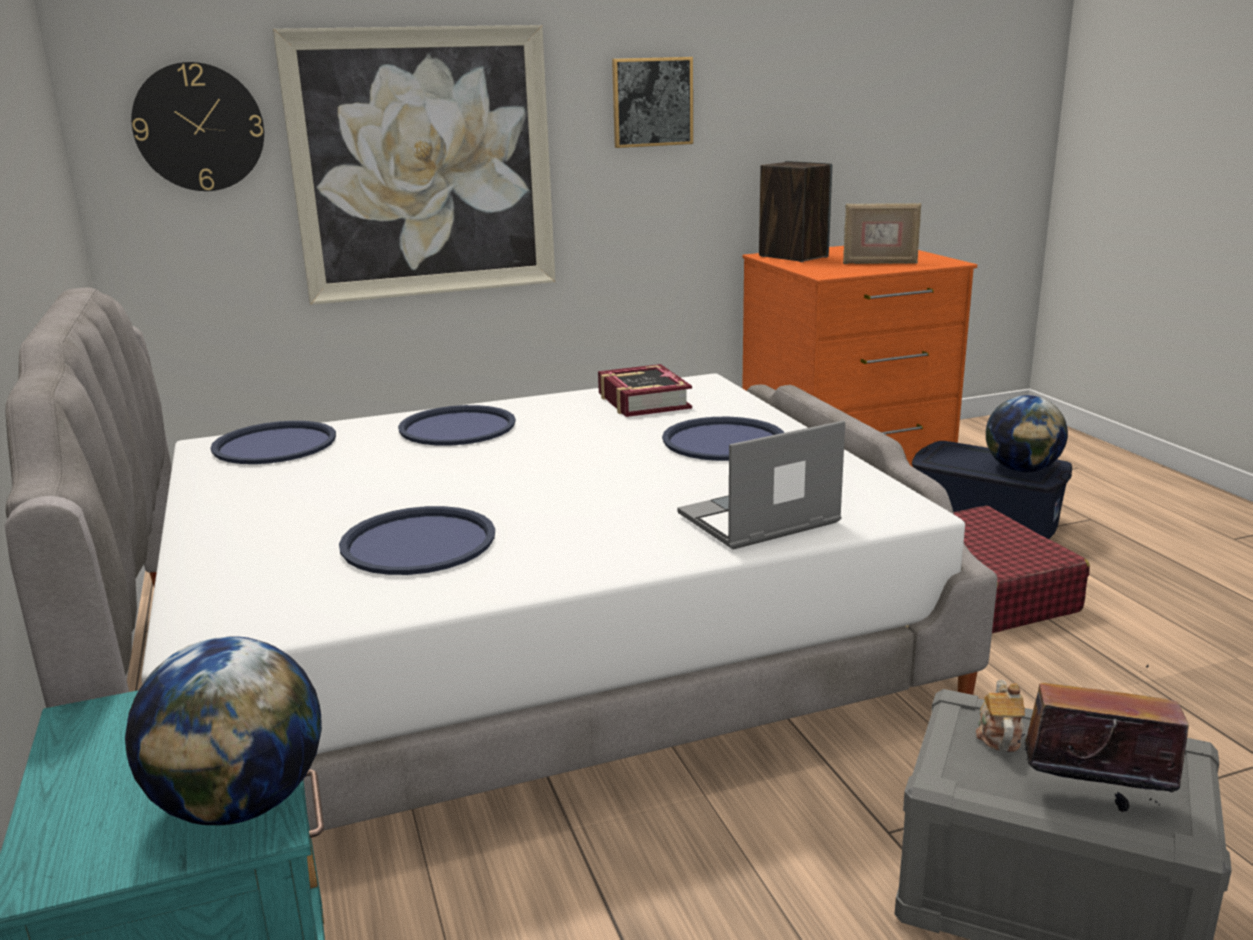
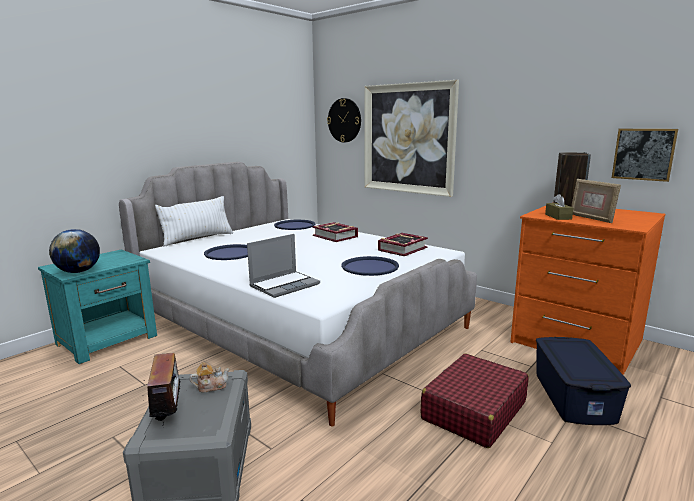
camera: 60 degrees right, 5 degrees down
(169, 568) = (197, 239): none -> white pillow
(457, 427) = (335, 236): blue tray -> book
(652, 102) = (509, 115): picture -> picture (643, 154)
(758, 521) = (285, 285): laptop -> laptop turned 105 degrees clockwise
(850, 270) = (558, 216): none -> brown tissue box
(1022, 469) = (583, 370): globe -> none

